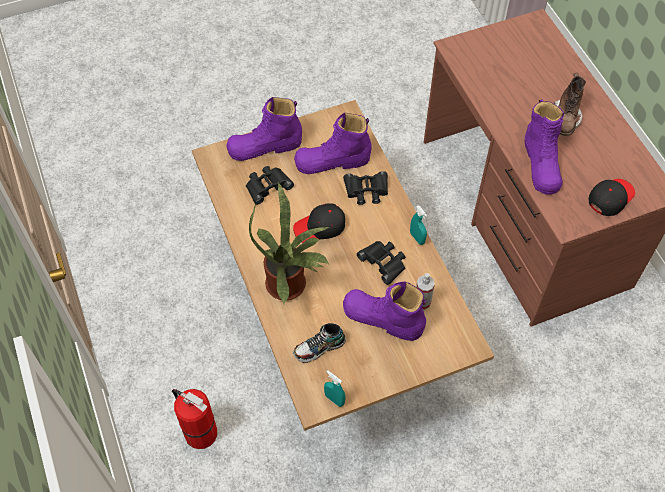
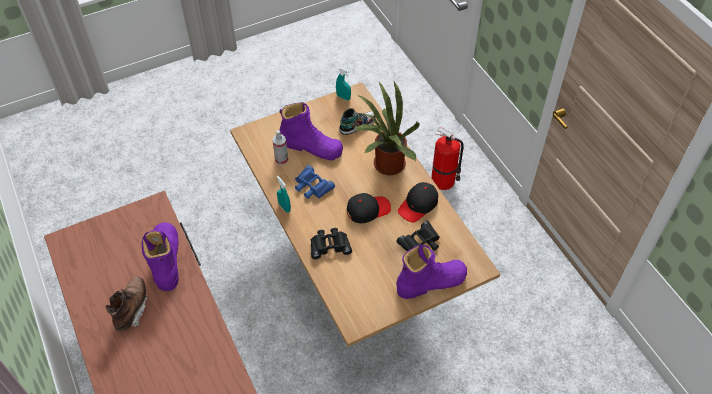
camera: 175 degrees right, 5 degrees down
(332, 161) = (363, 271): purple boot -> none
(384, 262) = (312, 186): black binoculars -> blue binoculars
(610, 198) = (110, 231): black cap -> black cap (418, 205)

